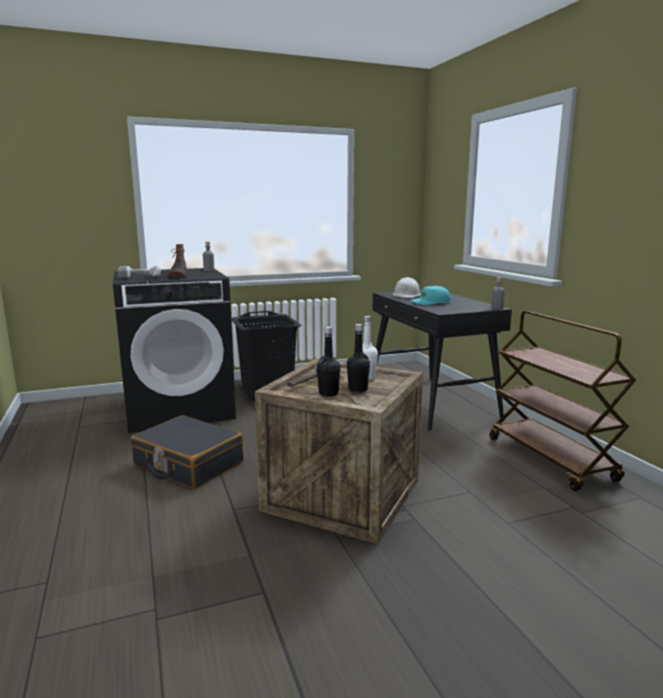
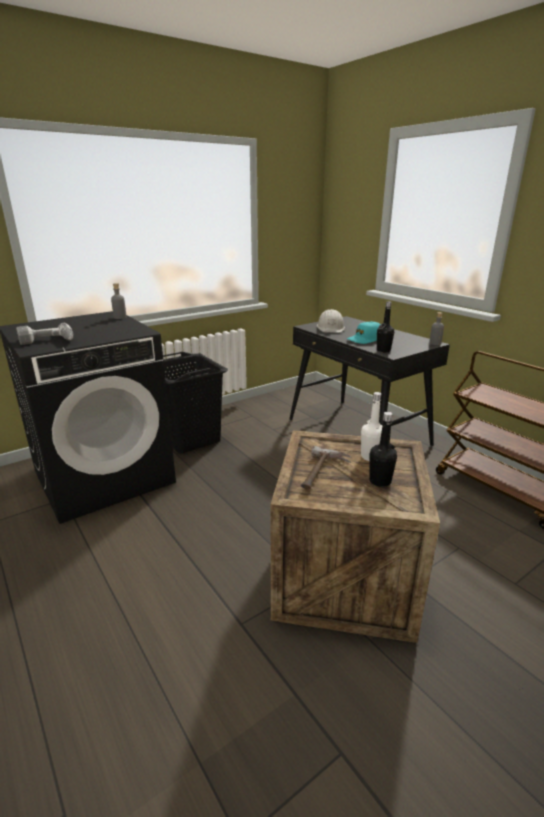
camera: 15 degrees left, 10 degrees up
(178, 276) = (92, 332): boot -> none
(188, 464) = (155, 561): black suitcase -> none
(328, 393) = (355, 494): black bottle -> black bottle (383, 350)

